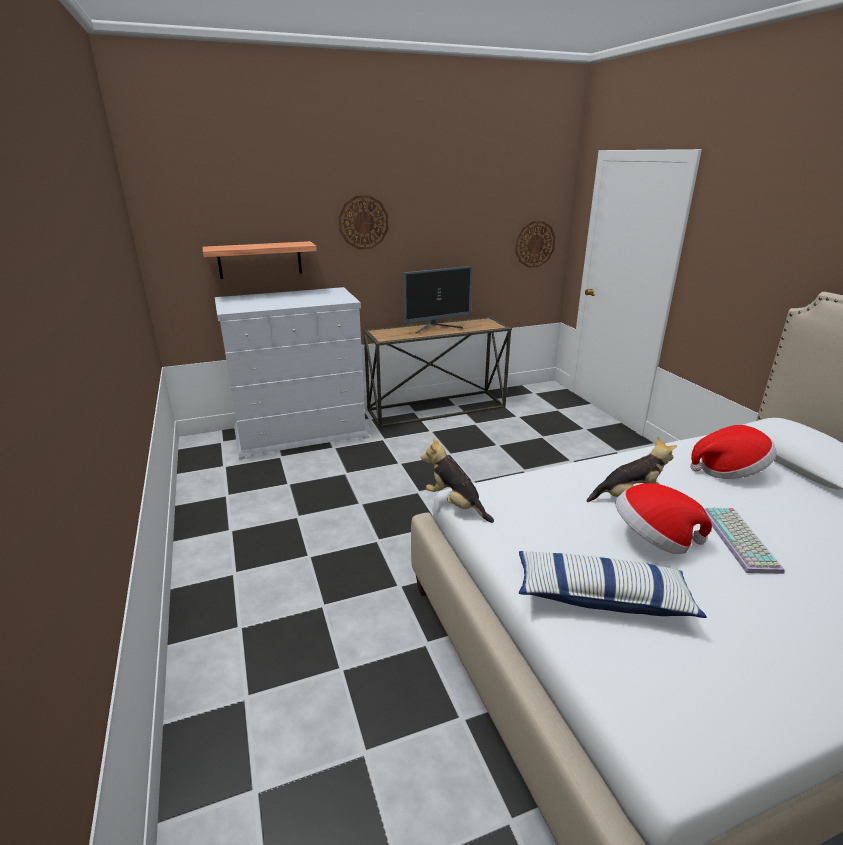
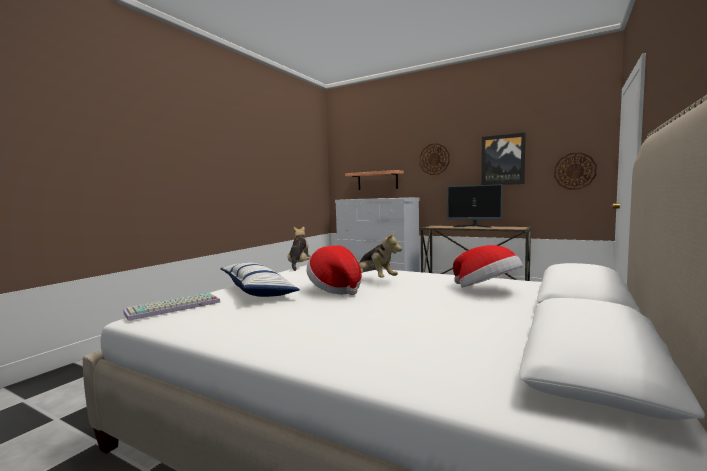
camera: 50 degrees right, 20 degrees down
(460, 227) = (502, 160): none -> picture
(741, 540) = (381, 302): keyboard -> keyboard (173, 308)

